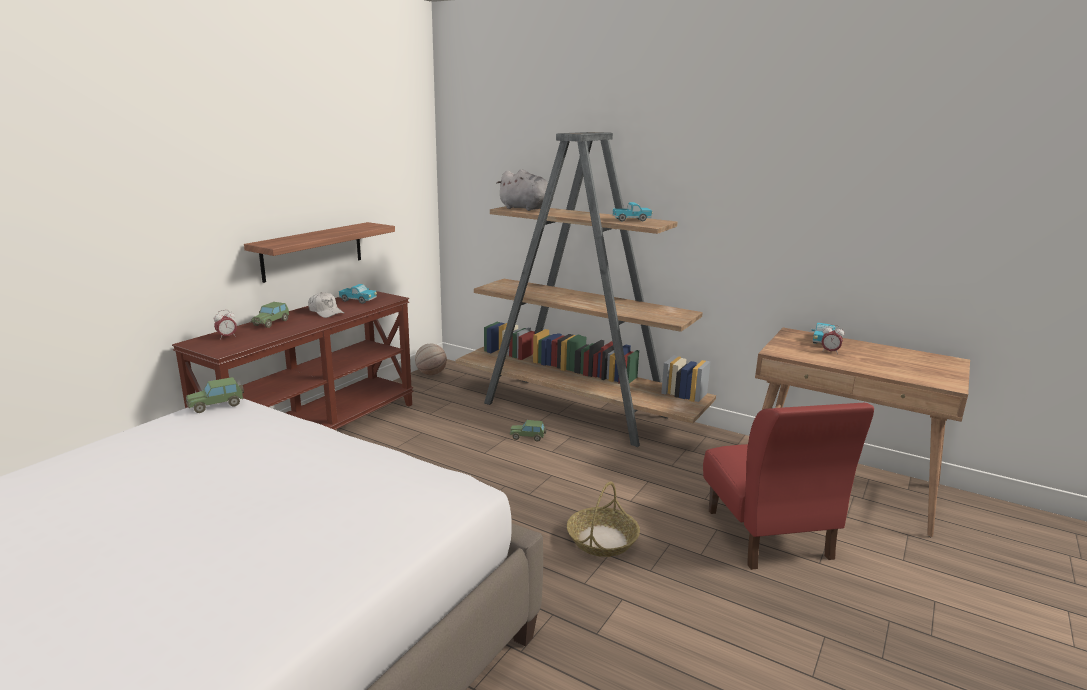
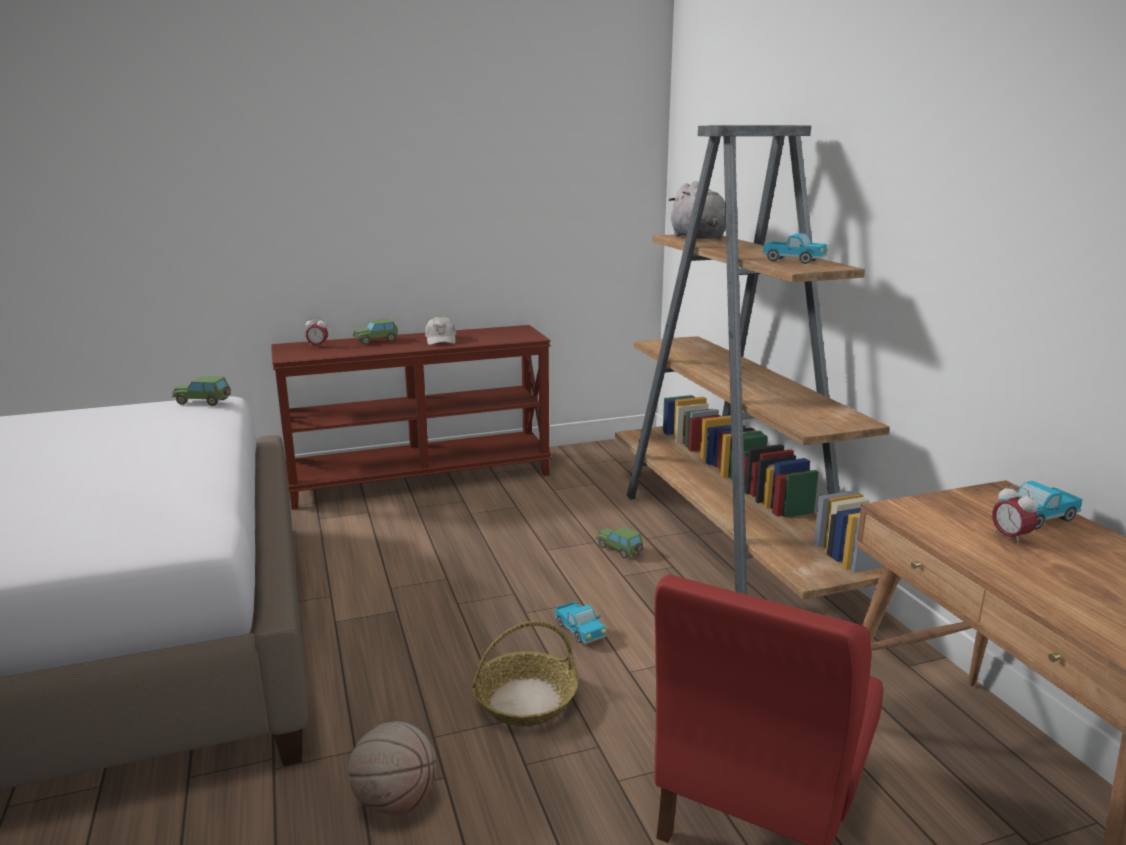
camera: 40 degrees right, 0 degrees up
(313, 251) = (457, 270): shelf -> none
(358, 300) = (494, 334): toy truck -> toy truck (580, 631)
(431, 373) = (617, 447): basketball -> basketball (395, 801)

